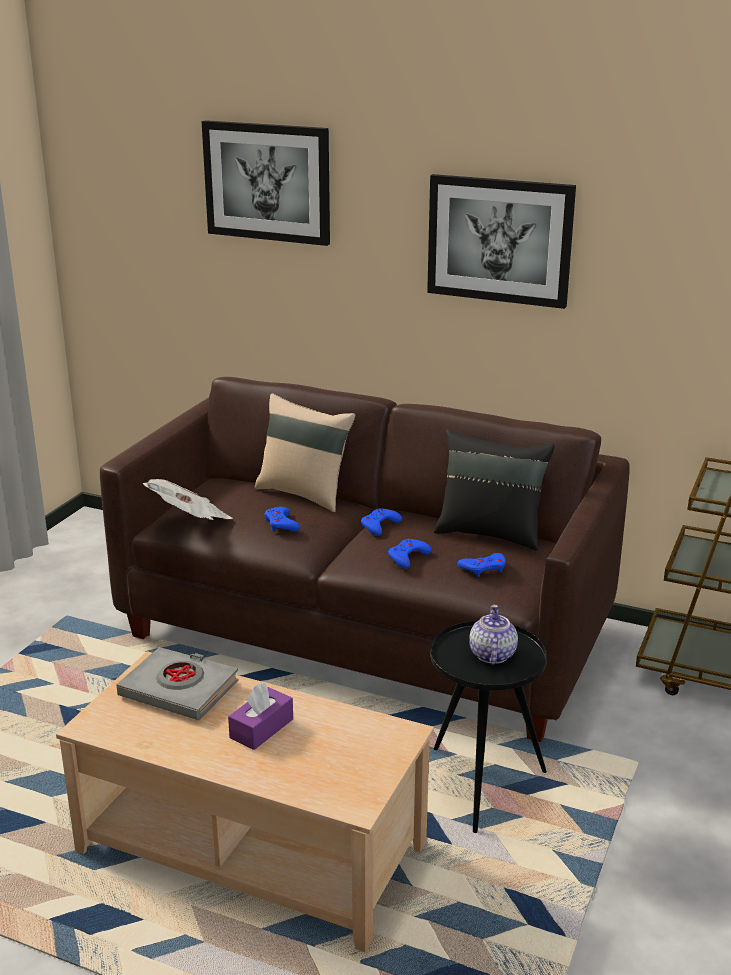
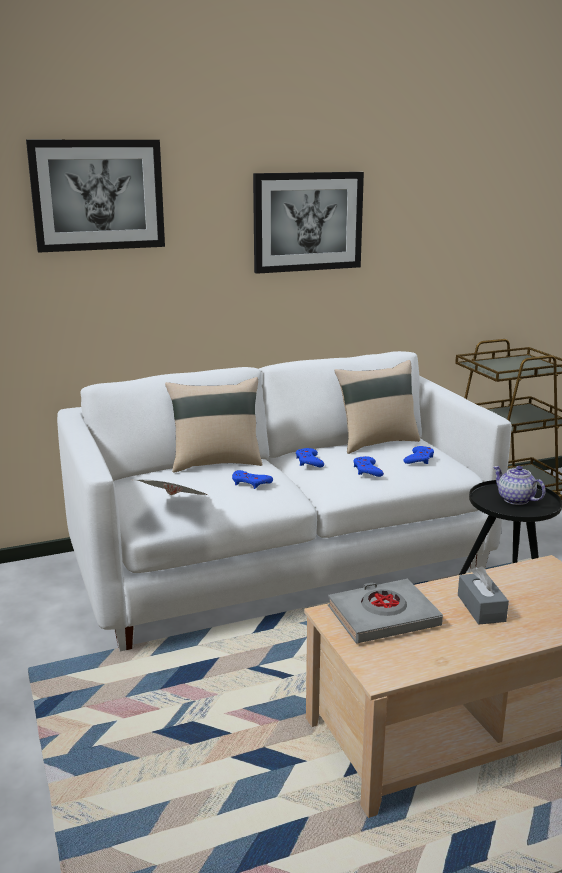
camera: 45 degrees left, 5 degrees down
(261, 728) = (481, 608): purple tissue box -> grey tissue box
(367, 631) = (282, 564): brown sofa -> white sofa
(490, 533) = (376, 442): black pillow -> beige pillow

